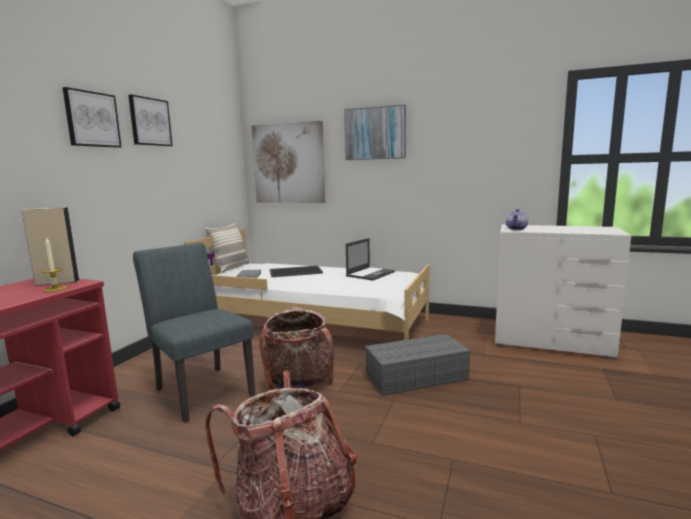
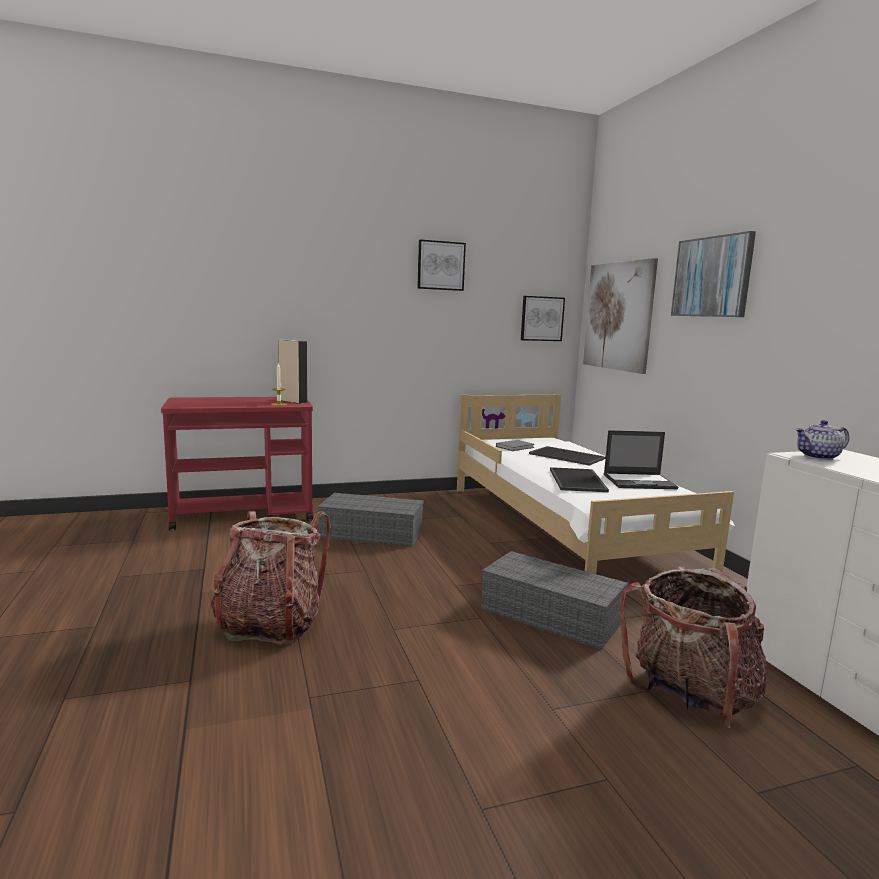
camera: 50 degrees right, 0 degrees up
(92, 119) = (375, 265): picture -> picture (541, 318)
(201, 389) = (373, 533): grey chair -> grey storage box
(231, 268) = (524, 437): pillow -> none
(299, 384) = (438, 564): backpack -> backpack (690, 697)
(345, 283) = (578, 480): none -> tray

